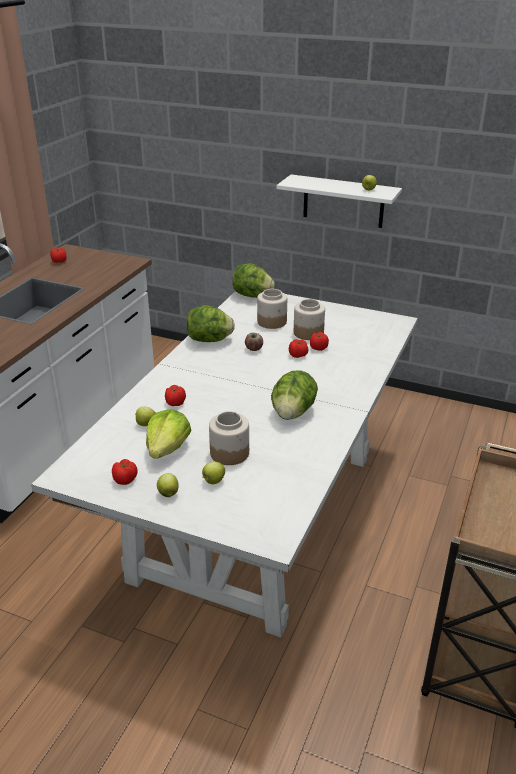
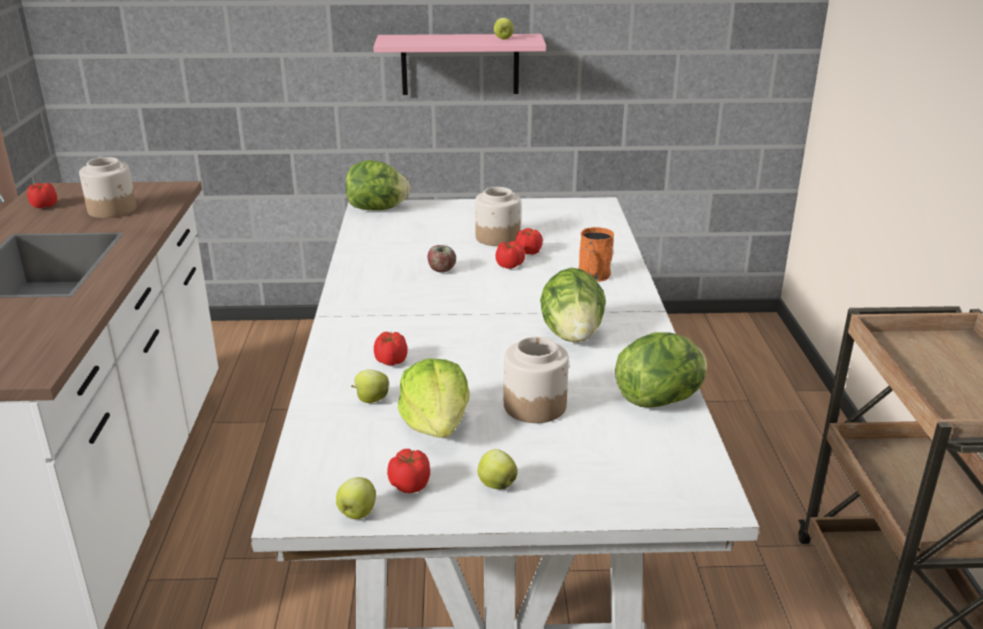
camera: 25 degrees left, 5 degrees down
(210, 340) = (367, 272): lettuce -> lettuce (660, 400)
(213, 481) = (547, 449): apple -> apple (357, 514)
(272, 322) = (436, 234): jar -> jar (113, 210)
(343, 201) = (460, 64): white shelf -> pink shelf
(343, 375) = (593, 276): none -> orange mug

